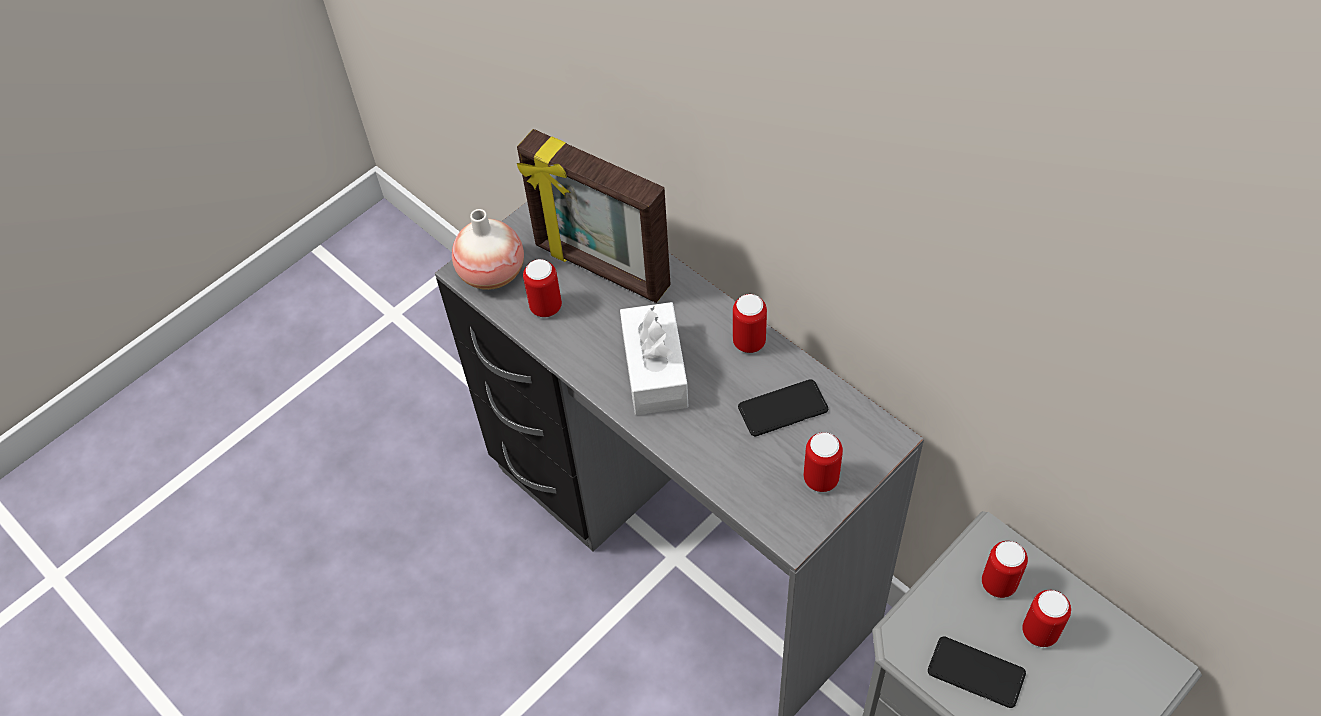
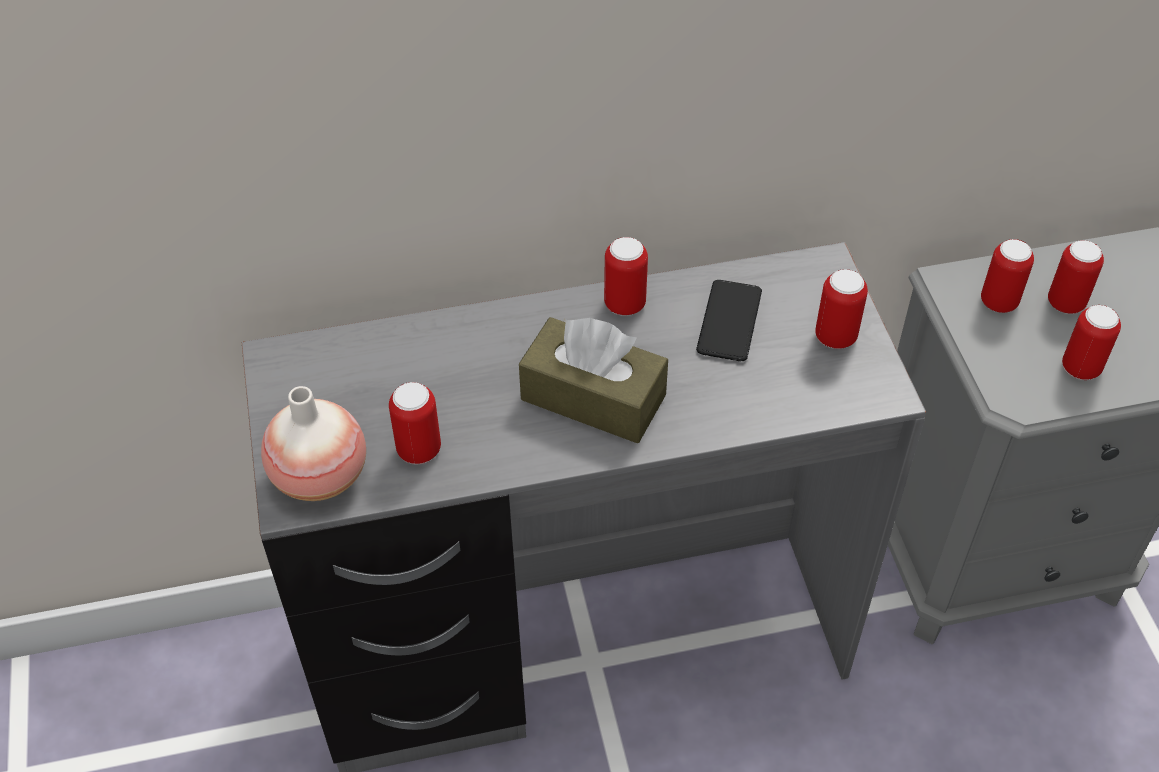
camera: 60 degrees left, 5 degrees down
(600, 268) = (412, 374): picture frame -> none
(655, 370) = (593, 397): white tissue box -> brown tissue box
(976, 672) = (1080, 368): phone -> can

